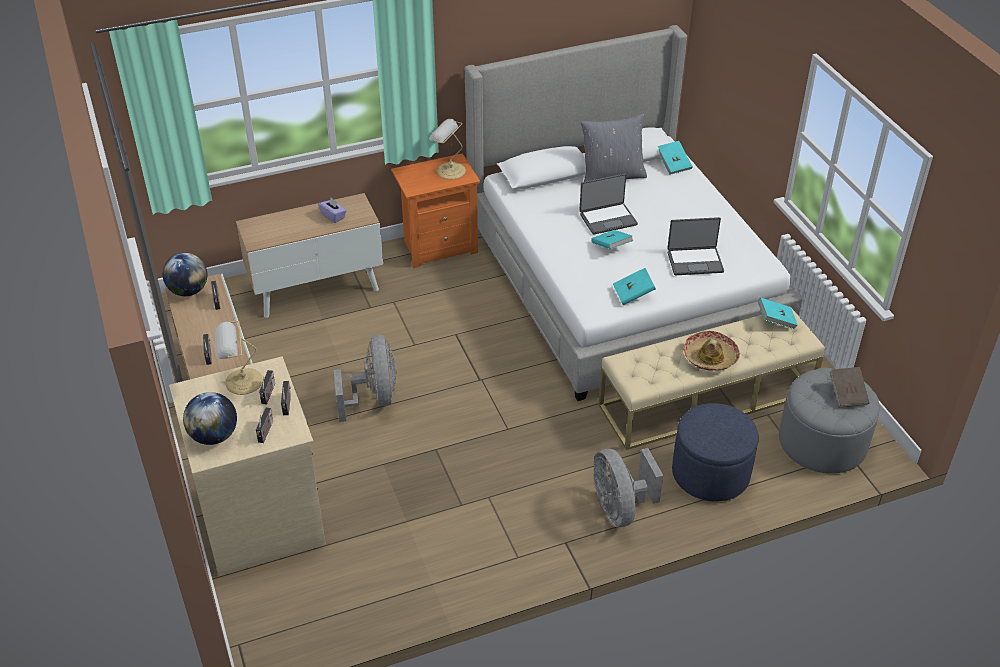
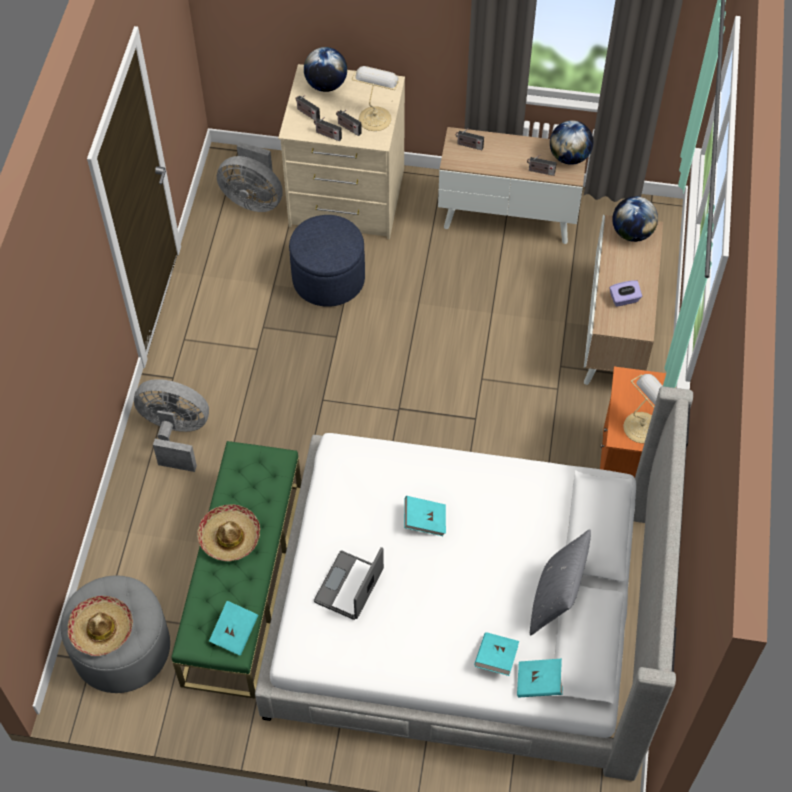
camera: 120 degrees right, 15 degrees up
(259, 232) = (632, 233): none -> globe
(374, 398) = (428, 319): grey fan -> grey fan (253, 199)
(607, 219) = (475, 546): laptop -> none
(633, 294) = (337, 495): turquoise book -> turquoise book (496, 658)
(706, 399) = (243, 583): beige bench -> green bench
(710, 473) = (158, 527): blue ottoman -> blue ottoman (328, 279)
(847, 394) = (101, 629): brown book -> hat

